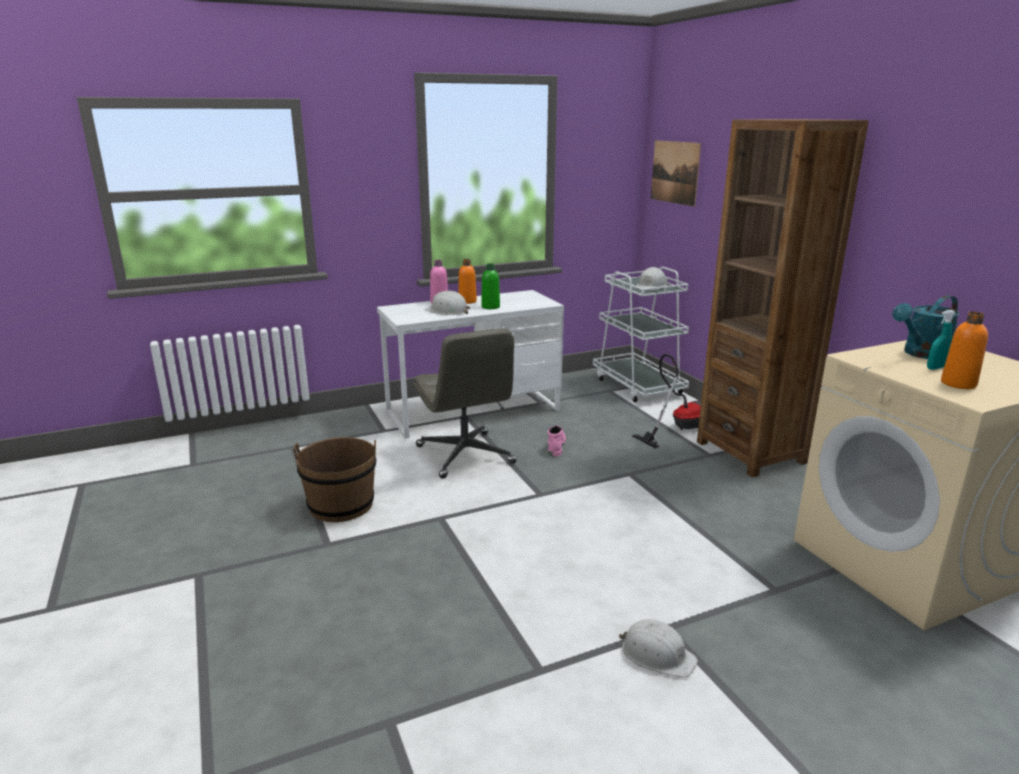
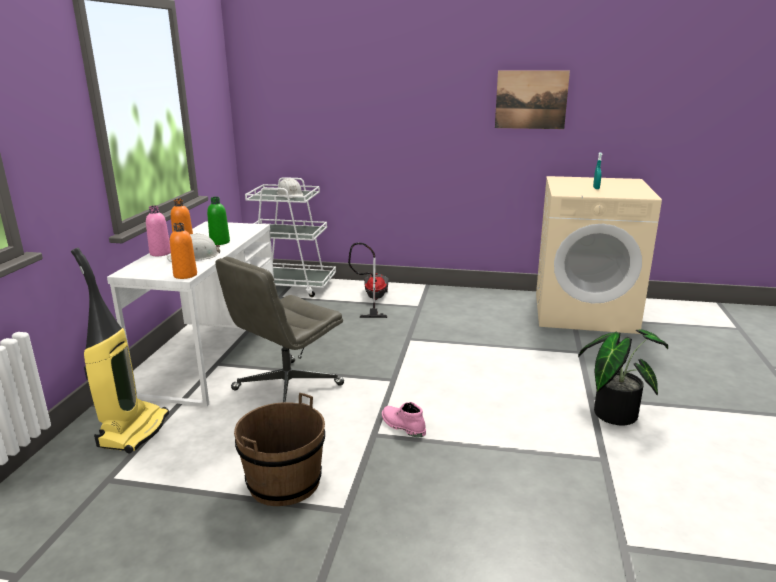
camera: 55 degrees left, 0 degrees up
(351, 429) = (133, 430): none -> vacuum cleaner
(465, 455) = (287, 388): grey office chair -> grey office chair turned 120 degrees clockwise
(555, 446) = (331, 347): pink boot -> pink boot (402, 426)
(657, 654) = (613, 411): white hard hat -> potted plant
(675, 172) = (277, 93): picture -> picture (531, 100)
(750, 452) = (433, 295): brown bookcase -> none
(921, 354) = (573, 184): turquoise watering can -> none
(958, 384) = (622, 192): orange bottle -> orange bottle (185, 275)

